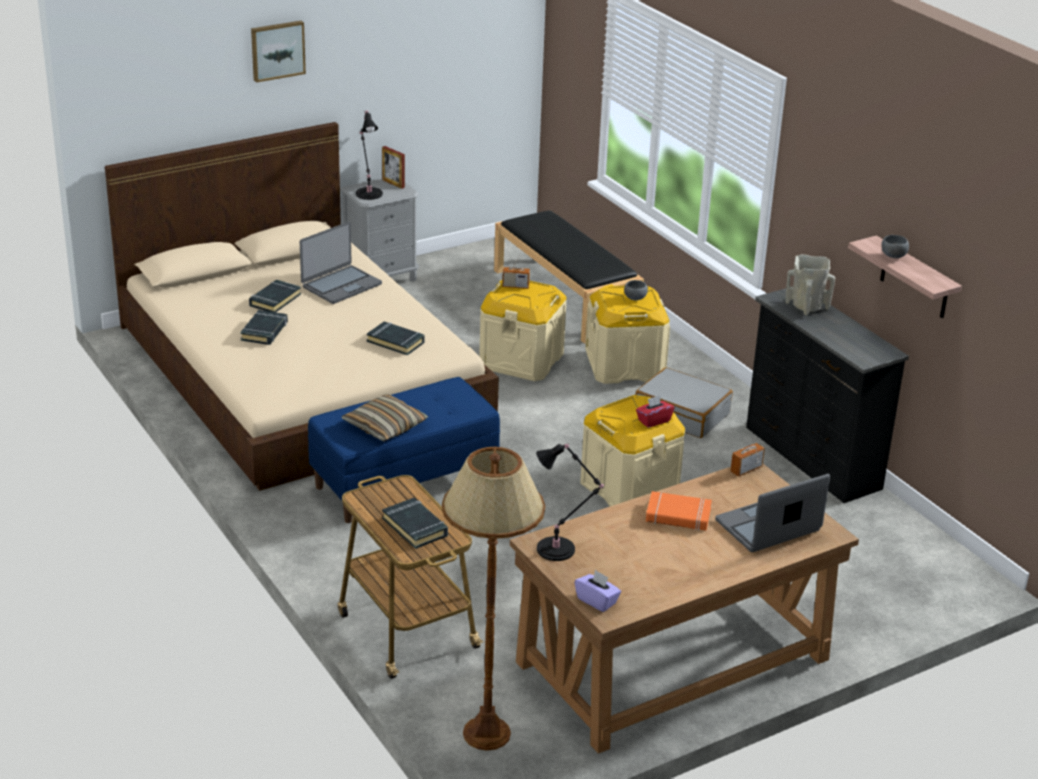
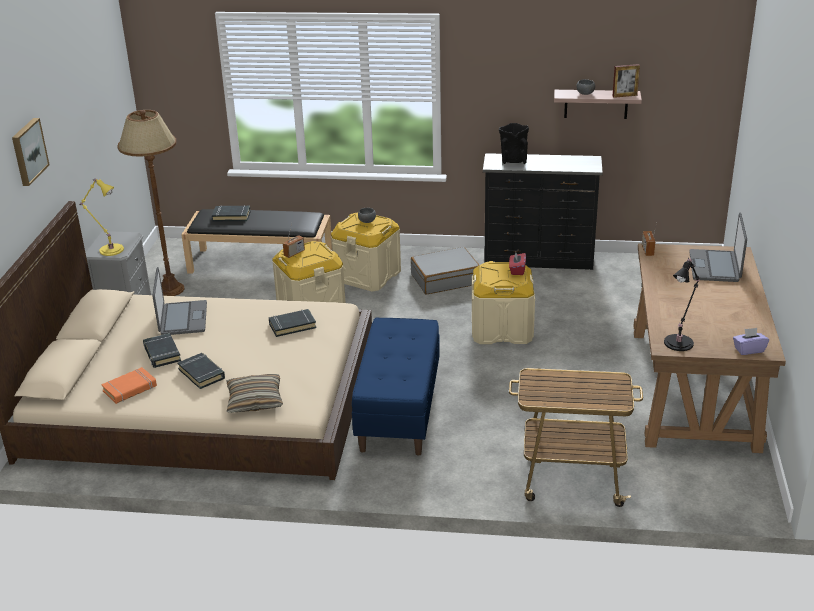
camera: 50 degrees left, 0 degrees up
(368, 193) = (110, 249): black table lamp -> yellow table lamp
(385, 426) = (403, 369): pillow -> pillow (255, 400)
(393, 184) = (113, 236): picture frame -> picture frame (624, 96)
(415, 527) = (590, 389): black book -> black book (231, 216)
(486, 733) = (711, 489): brown floor lamp -> brown floor lamp (170, 289)
(678, 516) = (678, 289): orange book -> orange book (130, 389)
(807, 306) = (513, 160): beige vase -> black vase

